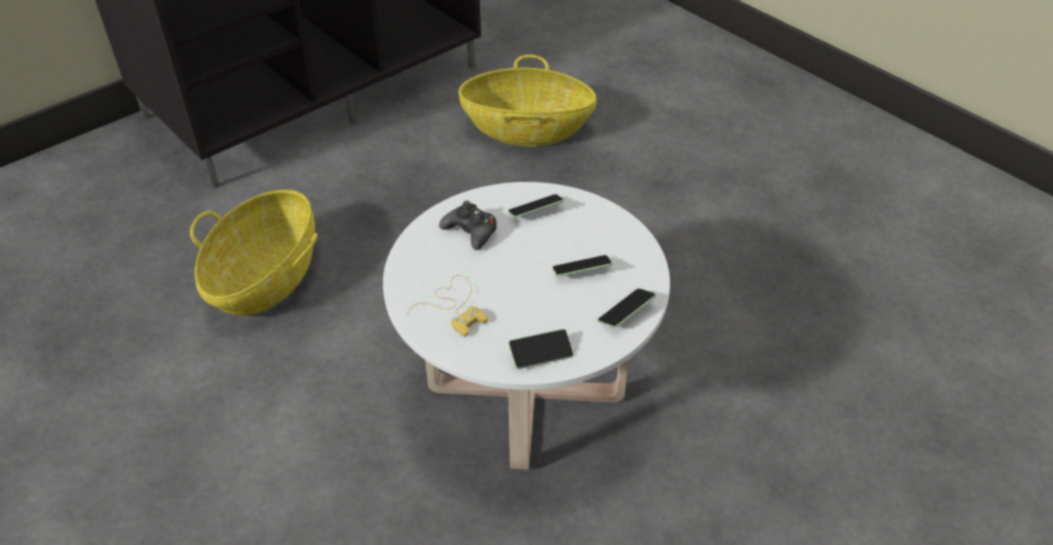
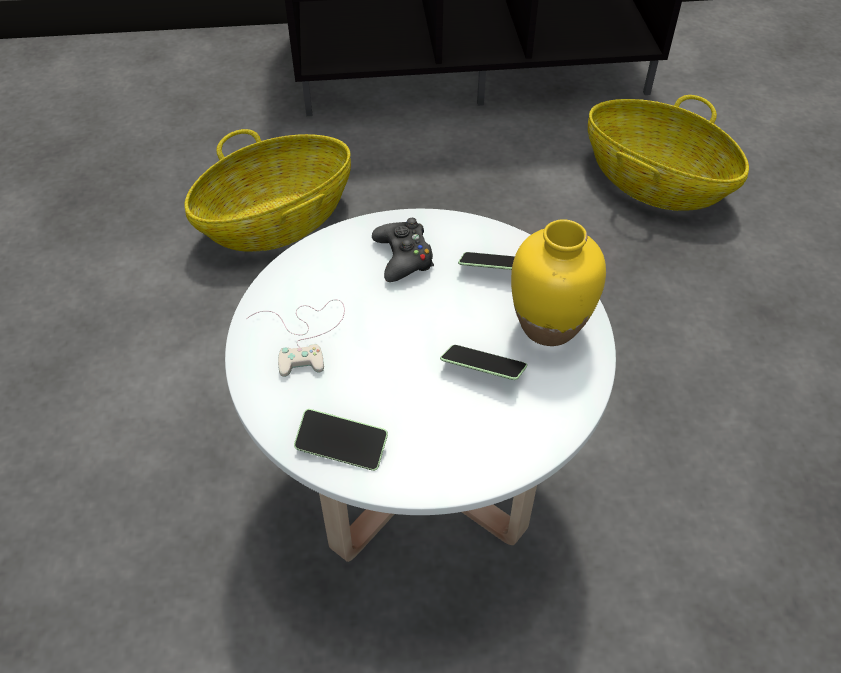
camera: 35 degrees right, 5 degrees up
(455, 306) = (306, 335): yellow game controller -> white game controller
(596, 229) = (548, 326): none -> yellow vase
(626, 314) = (488, 453): phone -> none

